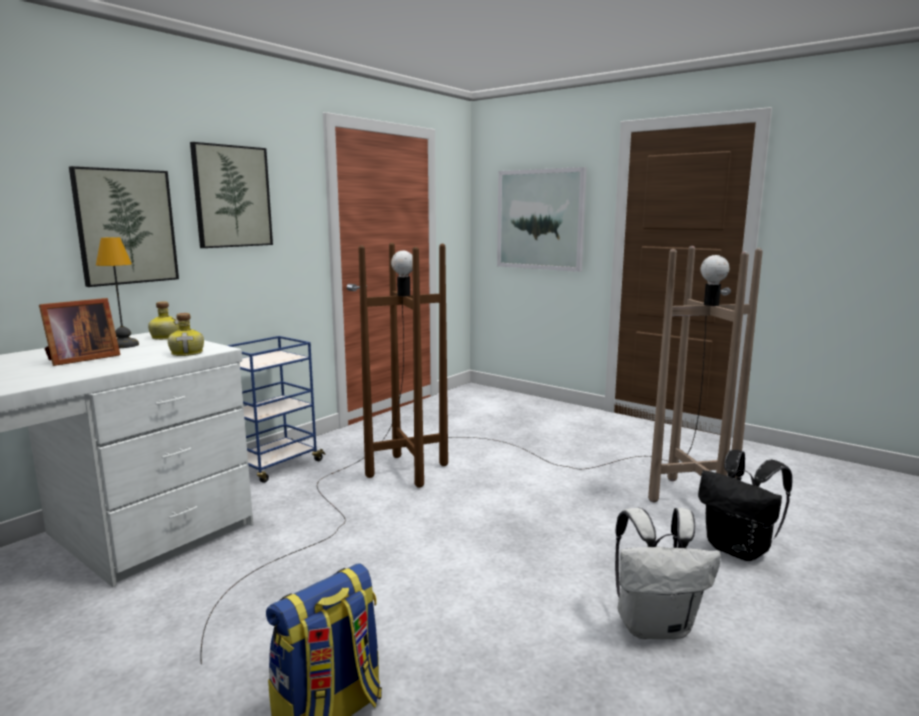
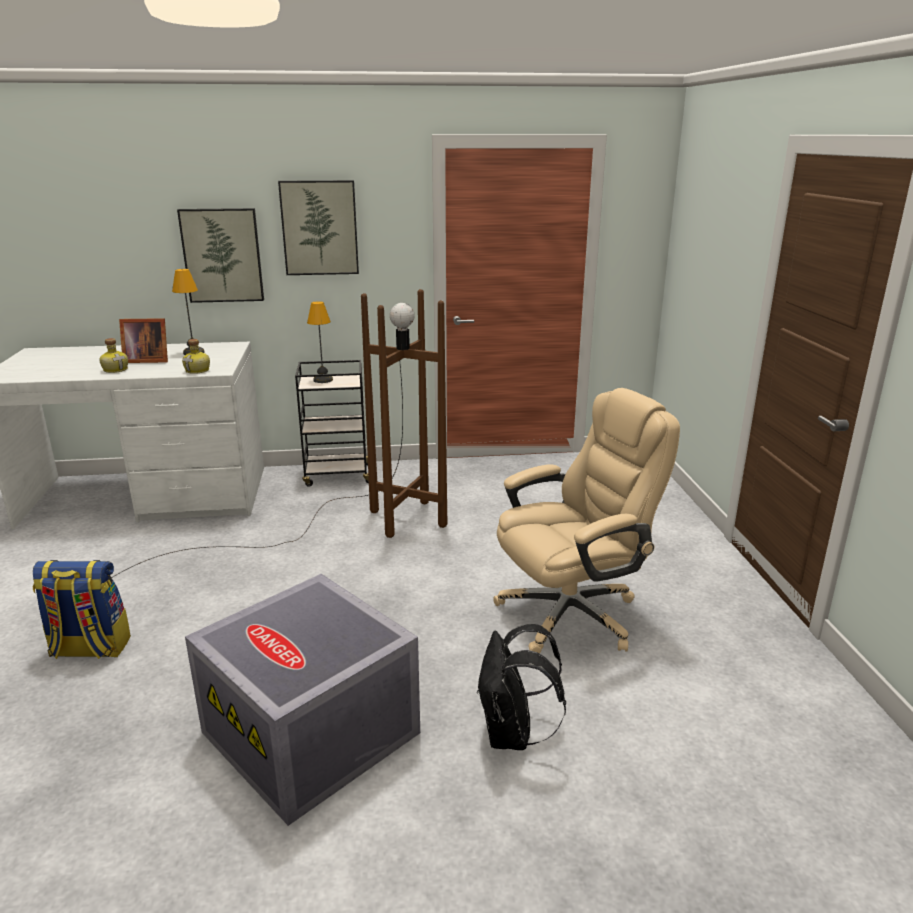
camera: 45 degrees right, 10 degrees up
(165, 337) = (230, 350): bottle -> bottle (116, 369)
(258, 360) = (323, 380): none -> table lamp
(275, 465) = (337, 475): blue cart -> black cart
(540, 219) = (712, 263): picture -> none
(625, 476) = (572, 614): brown floor lamp -> beige office chair
(655, 625) = (314, 732): white backpack -> grey storage box

